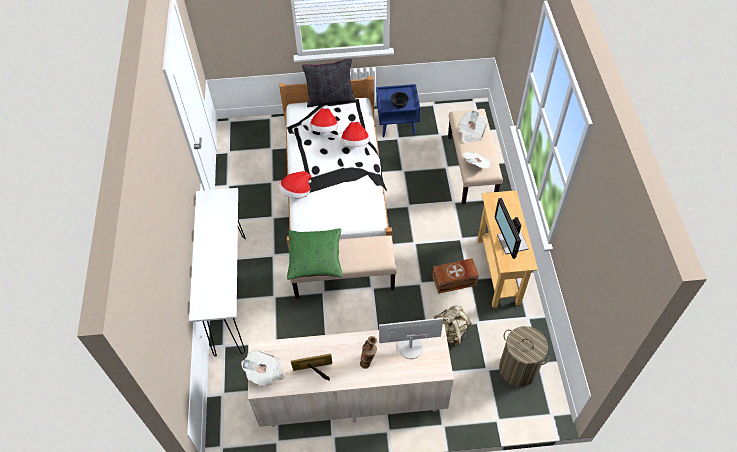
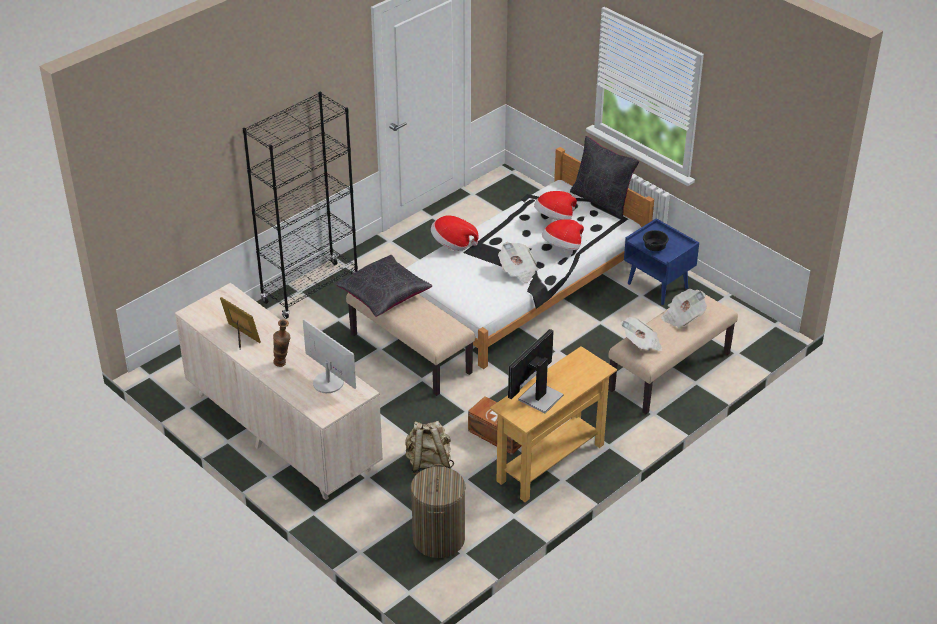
camera: 50 degrees right, 15 degrees down
(230, 294) = (310, 290): white console table -> black bookcase
(265, 372) = (209, 308): newspaper -> newspaper (518, 271)
(315, 258) = (384, 294): green pillow -> black pillow

